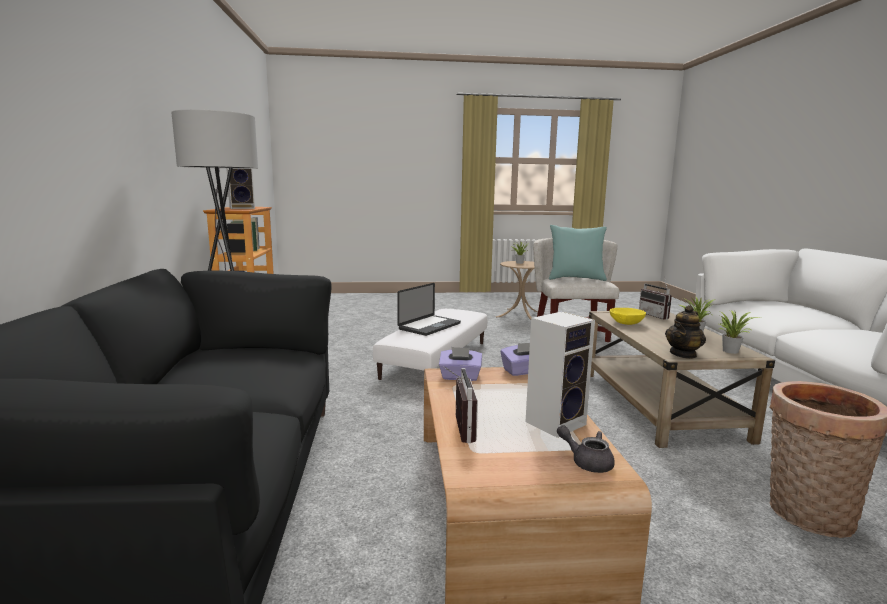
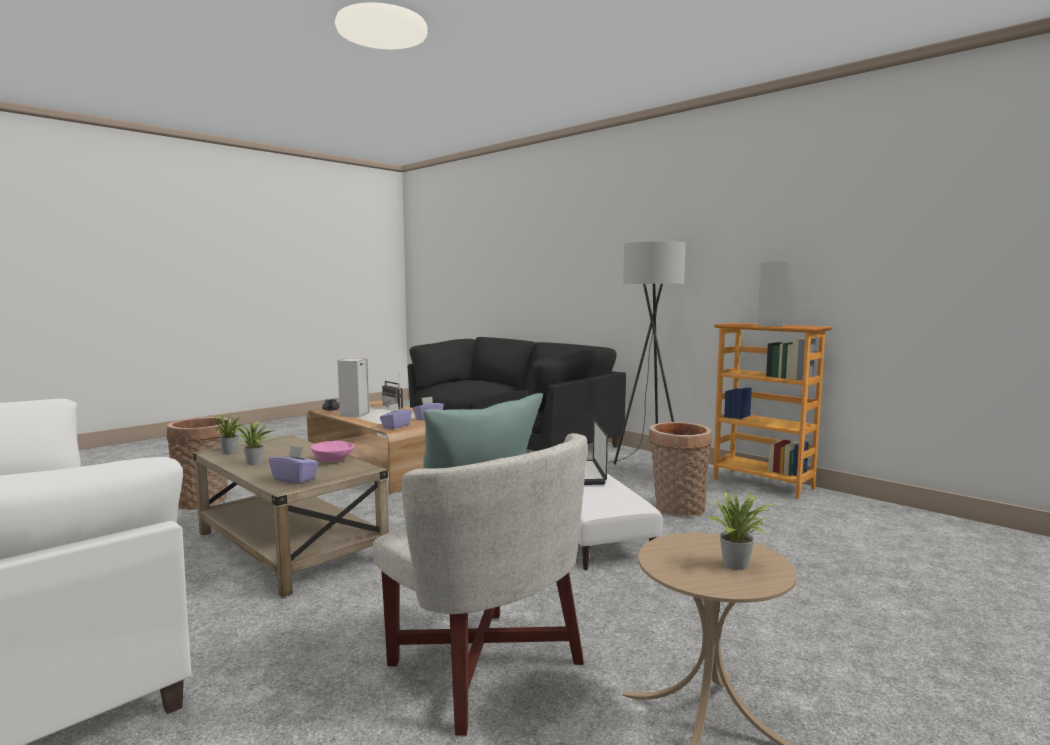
camera: 140 degrees right, 5 degrees down
(357, 349) = (677, 510): none -> basket
(627, 323) = (332, 460): yellow bowl -> pink bowl
(656, 316) = (295, 479): radio -> purple tissue box
(683, 354) = (277, 440): teapot -> none

